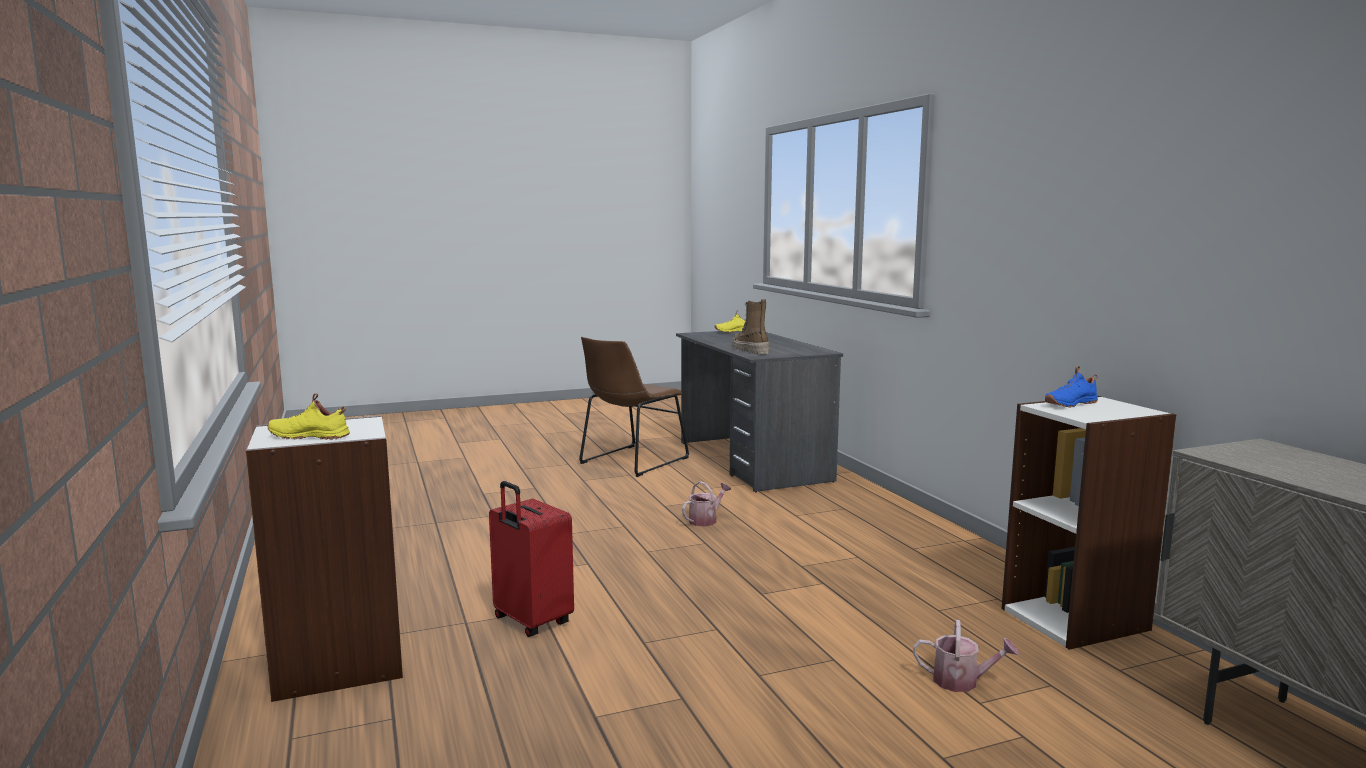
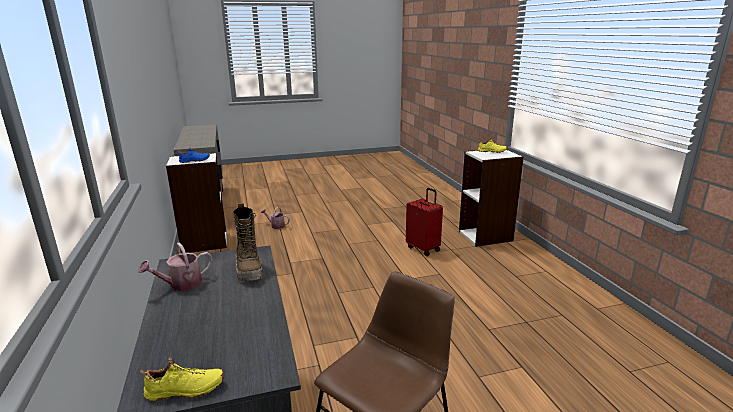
camera: 175 degrees left, 10 degrees up
(705, 520) = (330, 316): watering can -> watering can (181, 285)

